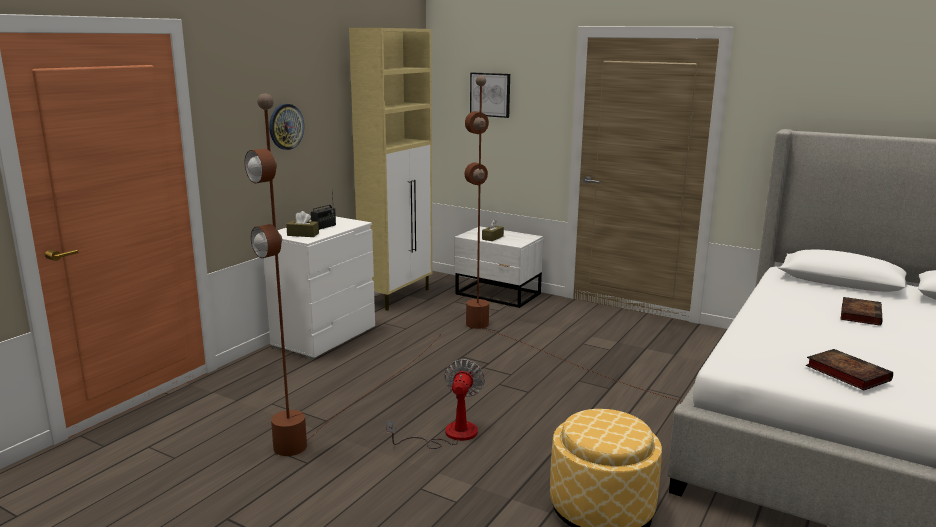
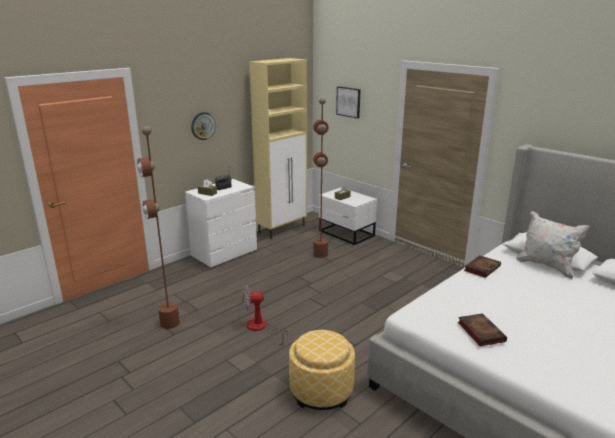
camera: 15 degrees right, 5 degrees up
(449, 435) = (261, 328): fan -> fan turned 120 degrees counterclockwise
(848, 290) = (546, 266): none -> white pillow
(859, 314) = (535, 287): book -> book (482, 268)

